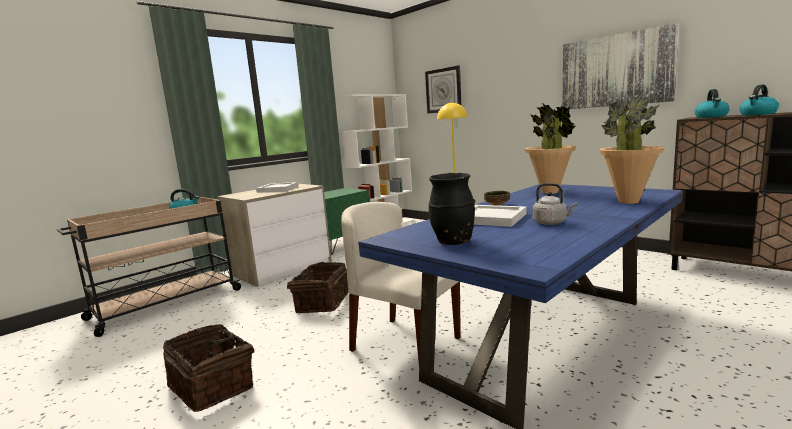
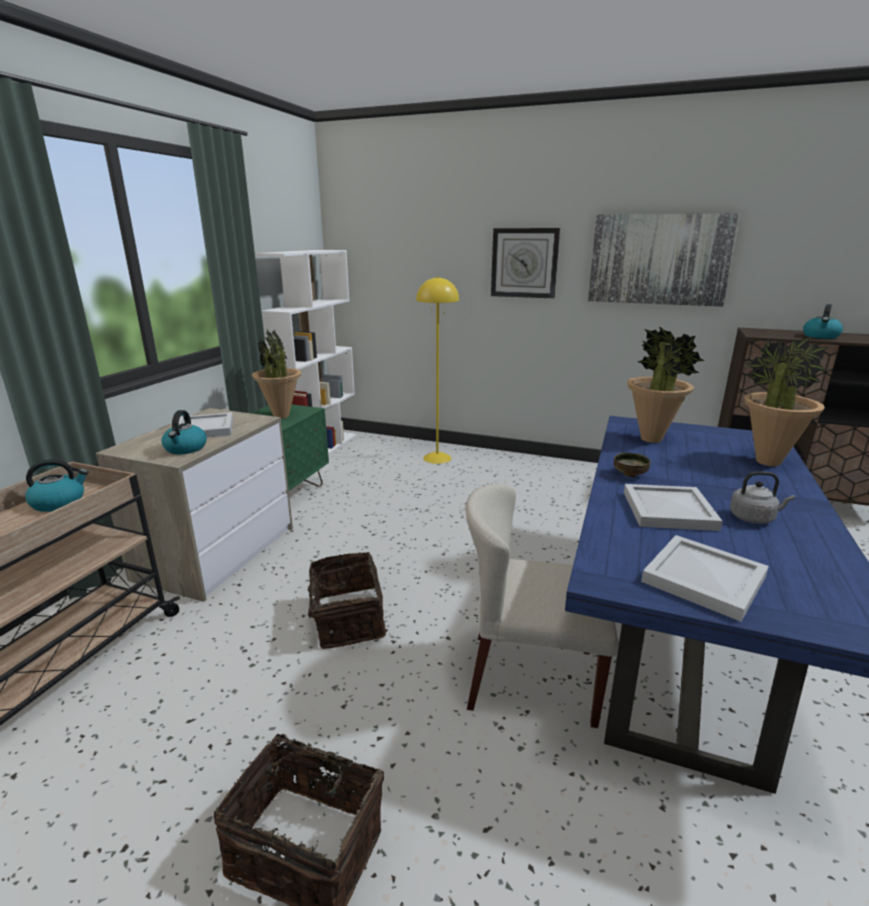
camera: 25 degrees left, 10 degrees up
(339, 192) = (281, 416): none -> potted plant
(443, 90) = (409, 251): wall clock -> wall clock (524, 263)
(453, 242) = (705, 580): black vase -> white tray
(711, 116) = (772, 333): kettle -> kettle (185, 449)

